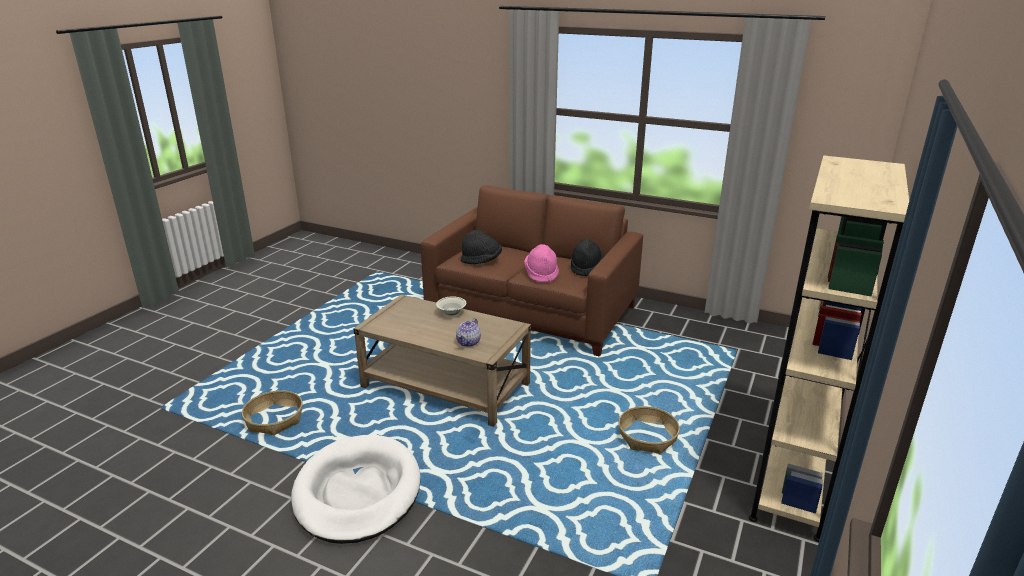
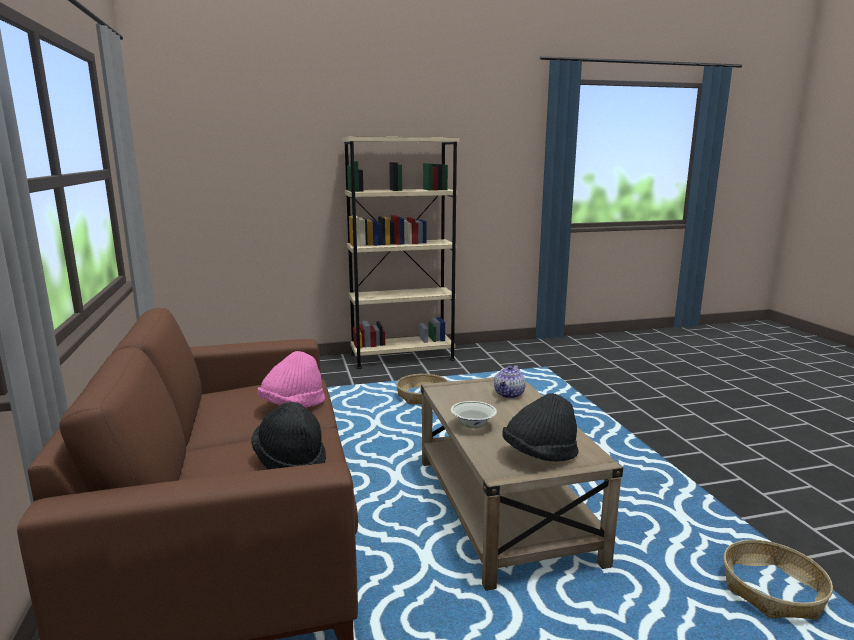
camera: 130 degrees left, 10 degrees down
(357, 492) = (690, 468): white dog bed -> none
(468, 342) = (509, 394): teapot -> teapot turned 135 degrees clockwise
(586, 268) = (237, 391): black hat -> black hat (539, 455)

